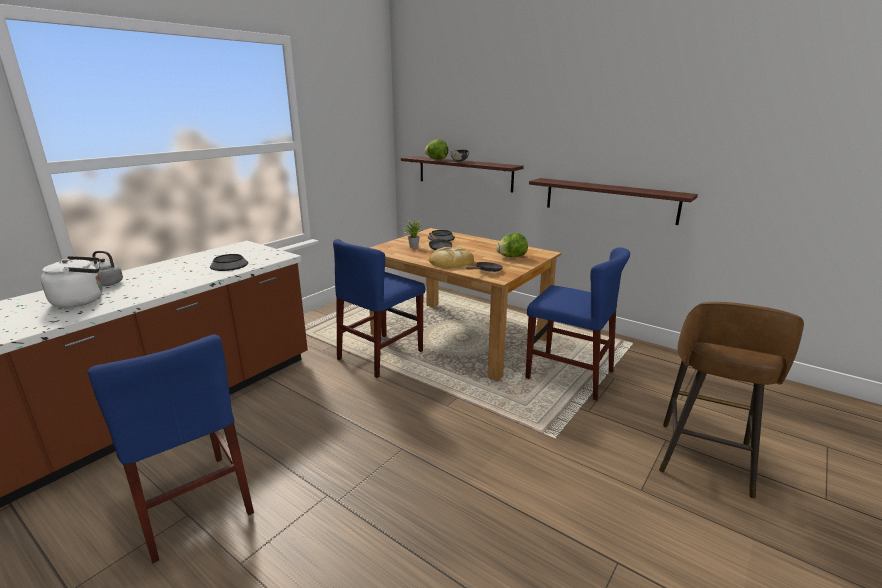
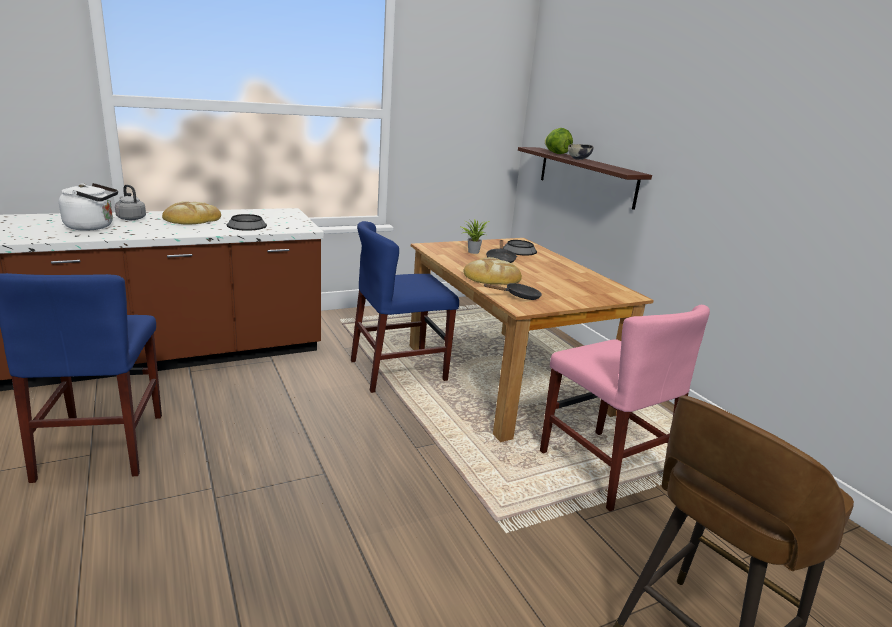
camera: 25 degrees right, 0 degrees up
(168, 270) = (191, 218): none -> bread
(511, 257) = (575, 289): lettuce -> none
(569, 375) = (603, 467): blue chair -> pink chair
(609, 200) = (751, 241): shelf -> none

